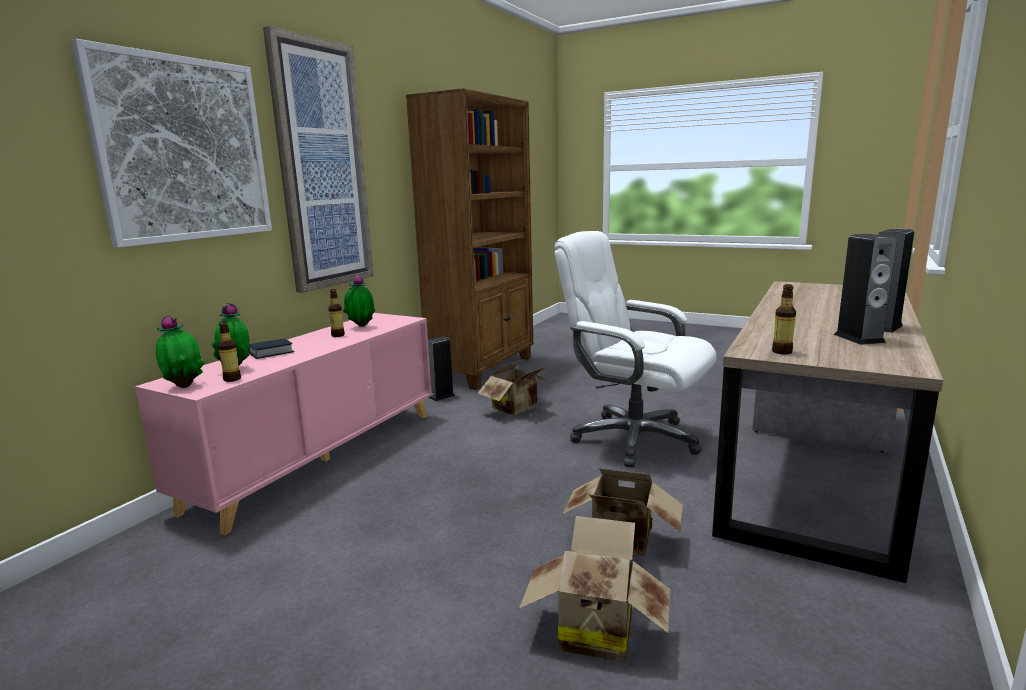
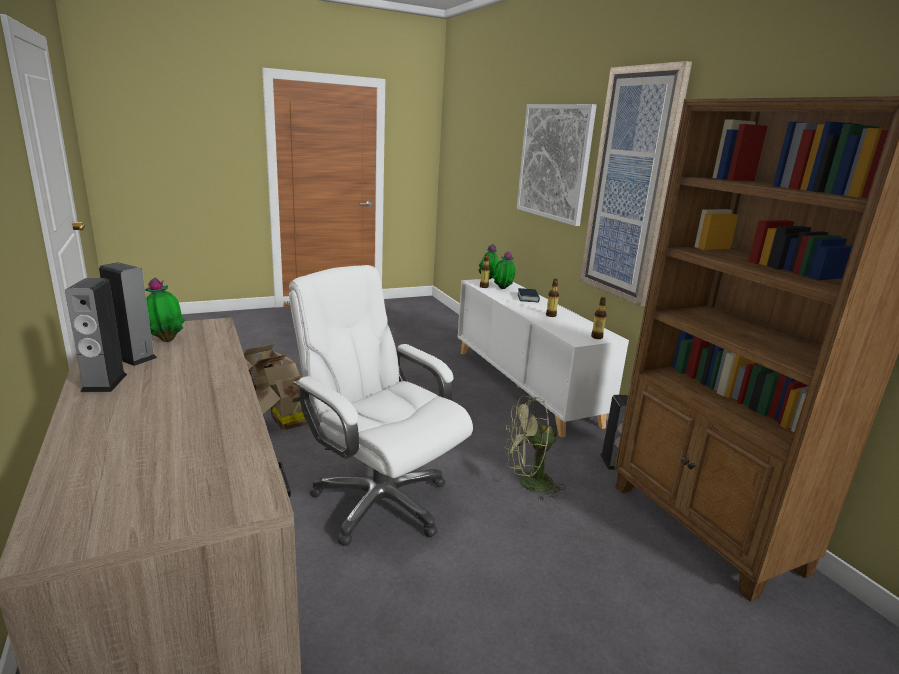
camera: 125 degrees right, 5 degrees up
(320, 457) = (524, 386): pink cabinet -> white cabinet
(361, 327) = (568, 324): potted plant -> potted plant (166, 340)
(518, 409) = (528, 484): cardboard box -> green fan
(633, 439) = (379, 501): white office chair -> white office chair turned 120 degrees counterclockwise
(782, 352) = (194, 328): bottle -> bottle (596, 337)

